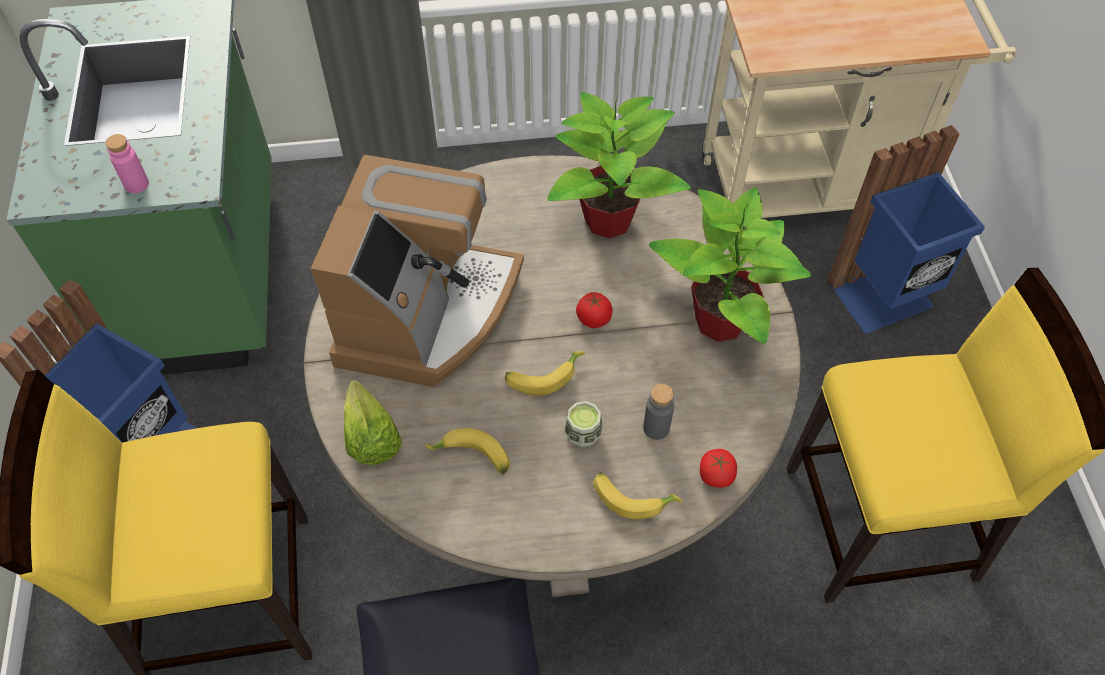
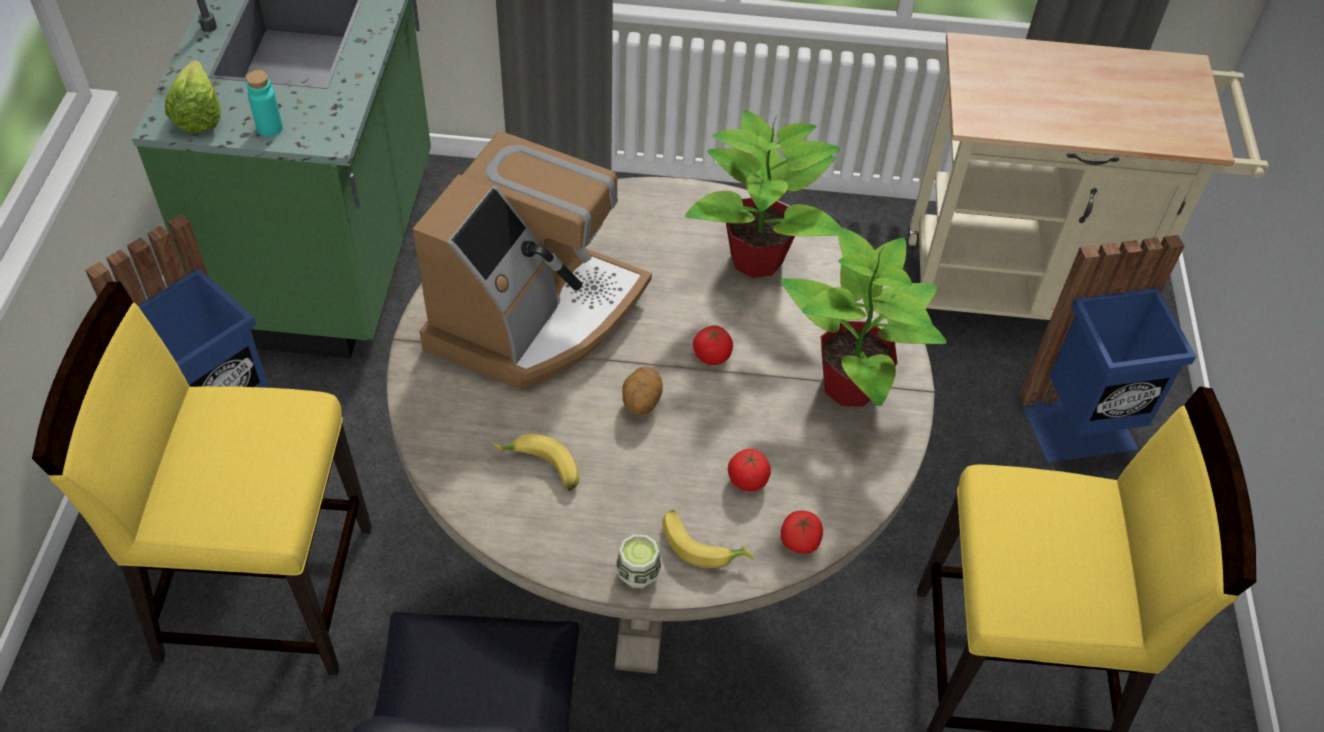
camera: 10 degrees right, 5 degrees down
(136, 184) = (269, 128): pink bottle -> turquoise bottle
(371, 431) = (443, 420): lettuce -> lettuce (201, 111)
(543, 375) = (641, 402): banana -> potato
(583, 434) = (666, 469): cup -> cup (638, 573)
(656, 428) = (748, 479): grey bottle -> tomato

